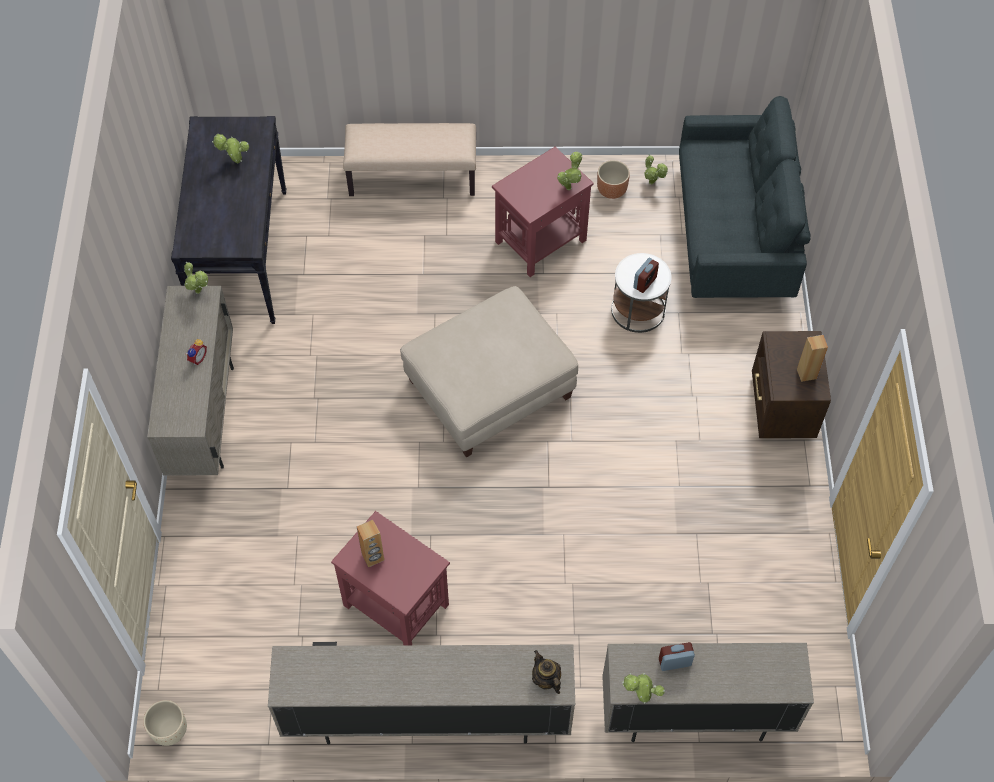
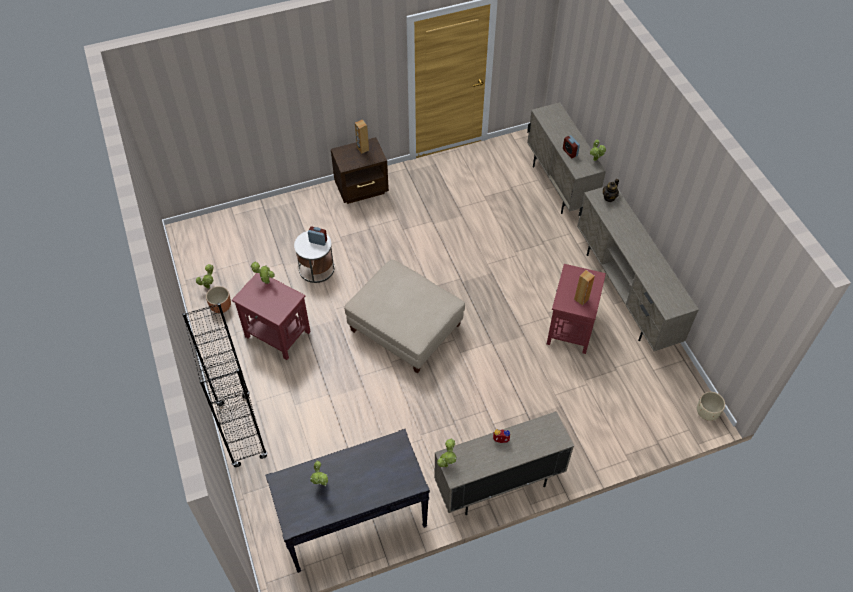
camera: 110 degrees left, 5 degrees down
(413, 177) = (242, 430): beige bench -> black bookcase
(733, 234) = (241, 236): grey sofa -> none

